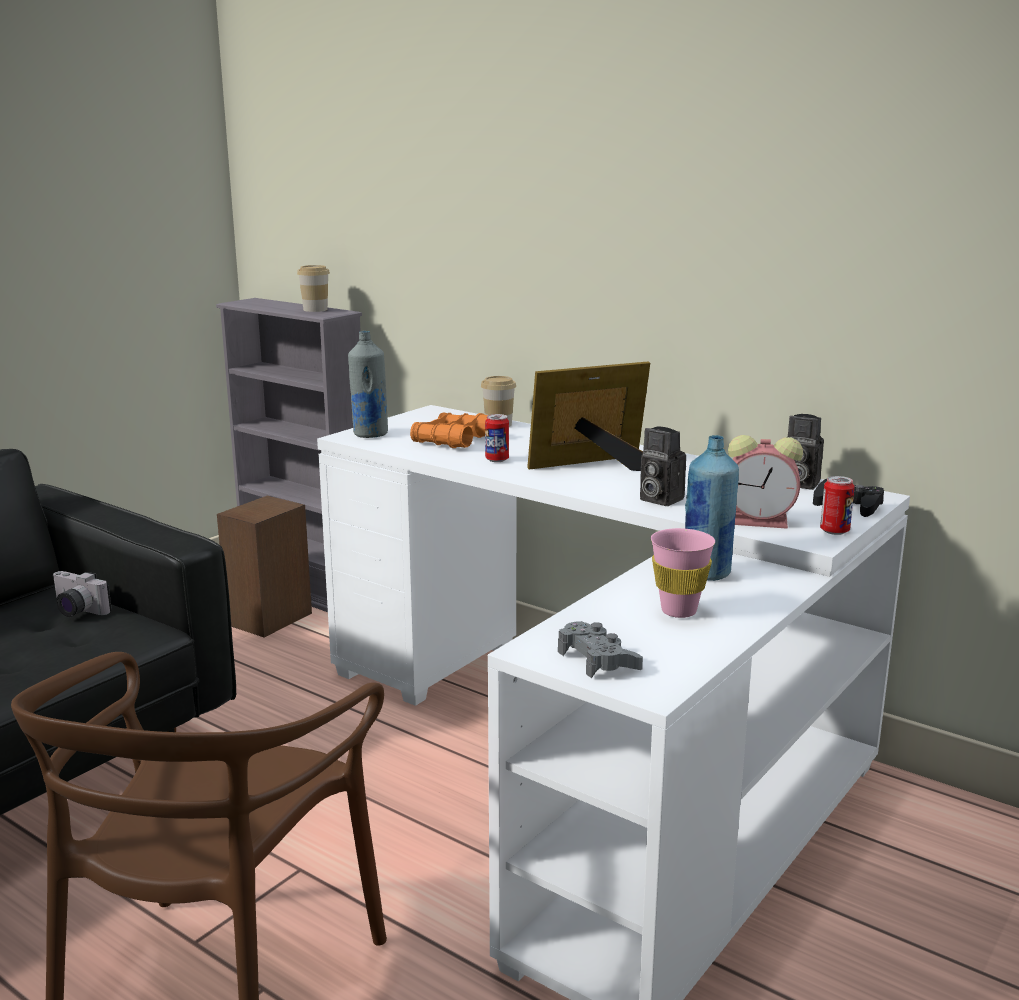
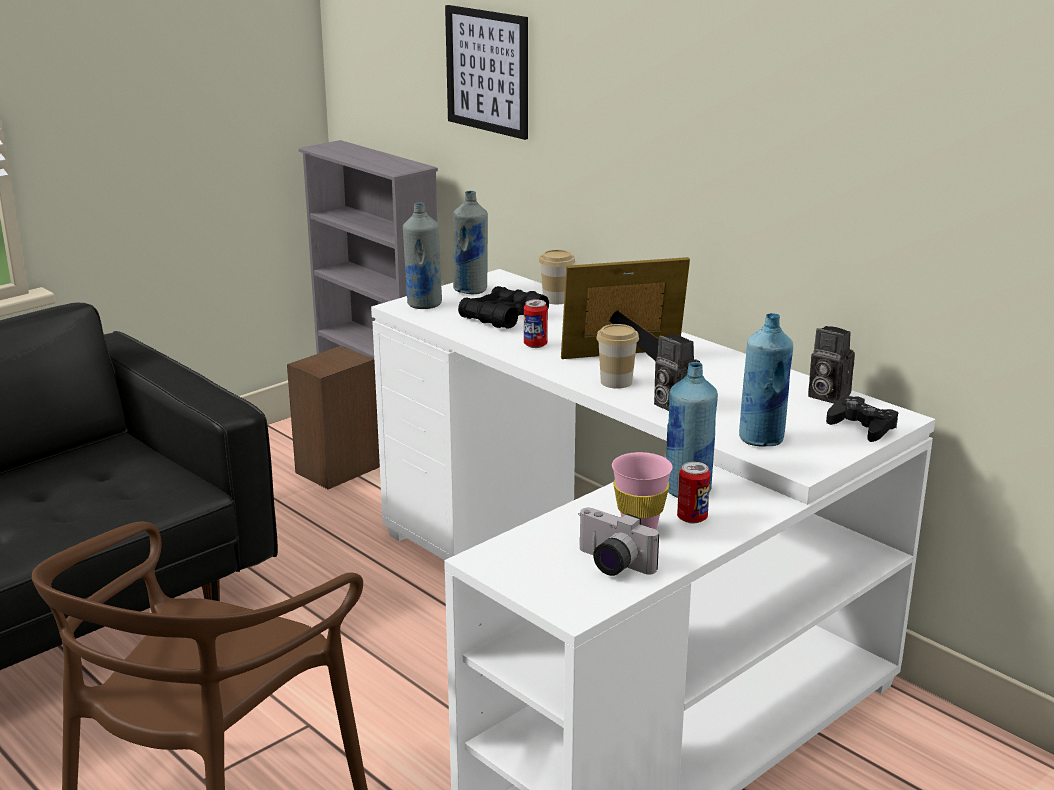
camera: 10 degrees right, 5 degrees up
(76, 611) = (133, 463): camera -> camera (610, 564)
(315, 309) = (392, 162): cup -> cup (616, 382)
(411, 421) = (471, 290): none -> grey bottle
(413, 212) = (487, 71): none -> picture
(454, 440) = (503, 317): orange binoculars -> black binoculars
(598, 660) = (540, 575): grey game controller -> none
(762, 521) = (762, 439): alarm clock -> blue bottle
(834, 531) = (828, 456): can -> can (692, 518)

